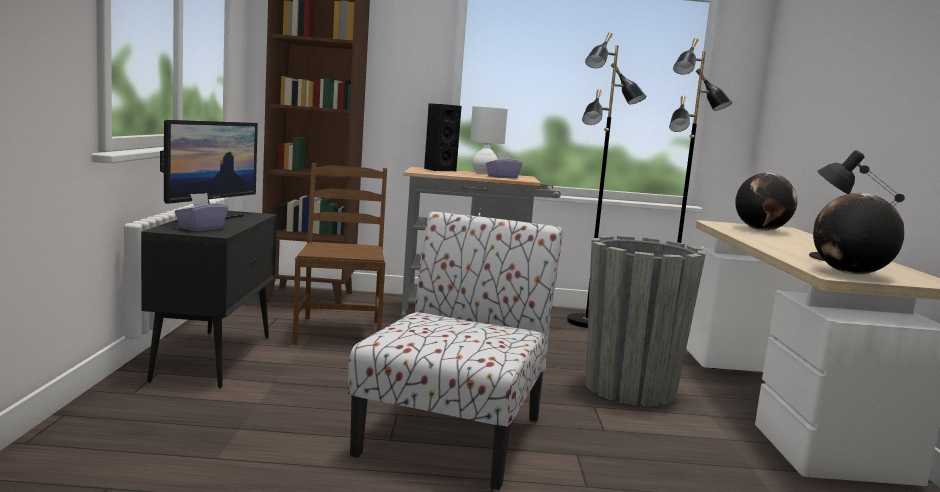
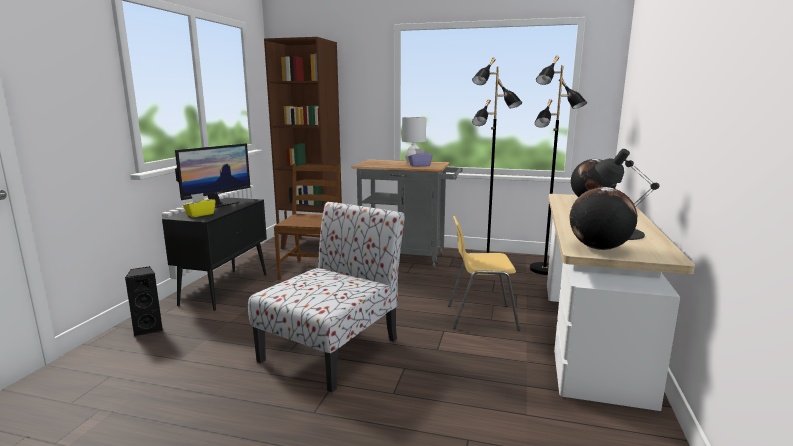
camera: 15 degrees right, 5 degrees up
(201, 228) = (200, 214): purple tissue box -> yellow tissue box
(439, 170) = (383, 161): black speaker -> black speaker (149, 328)
(630, 388) = (480, 317): grey planter -> yellow chair

